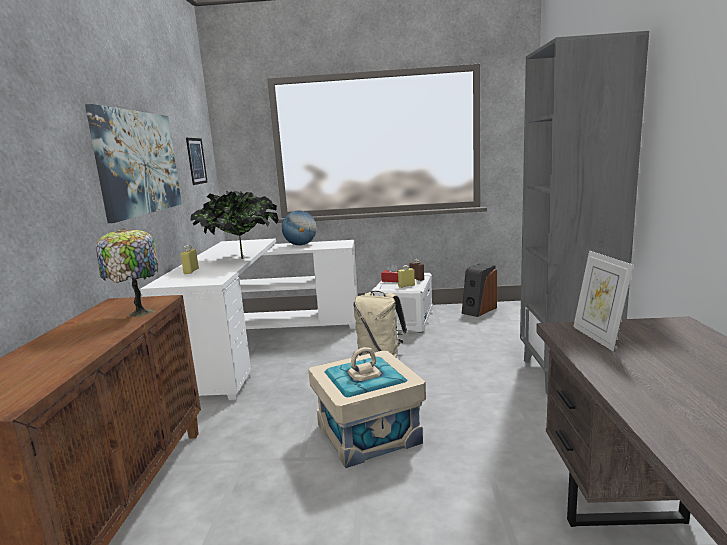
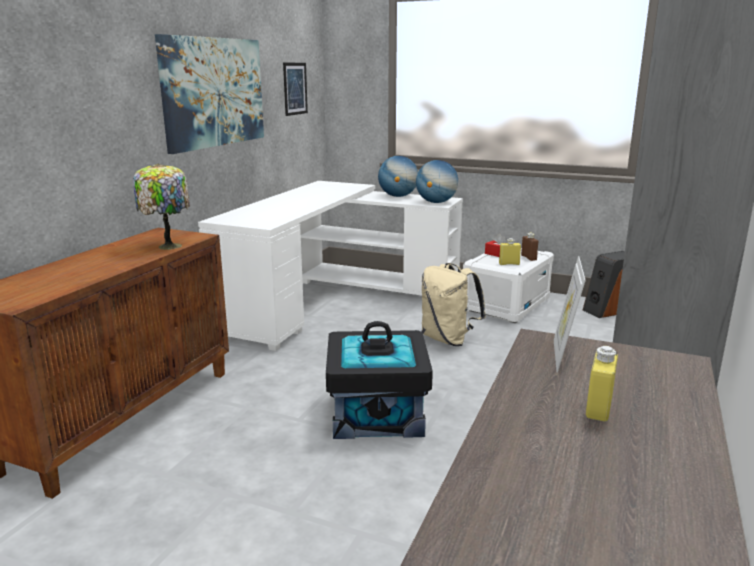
camera: 20 degrees right, 5 degrees up
(191, 271) = (256, 211): yellow bottle -> yellow bottle (598, 408)
(240, 258) = (314, 204): potted plant -> none
(337, 245) = (436, 202): none -> globe
(368, 433) = (377, 413): beige storage box -> black storage box

